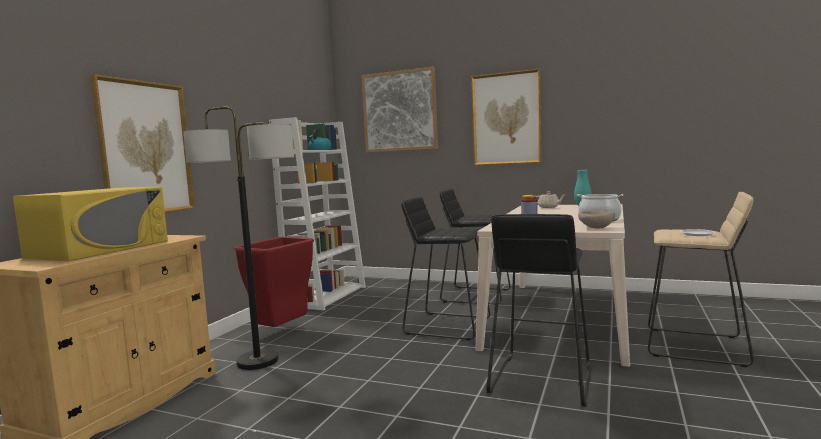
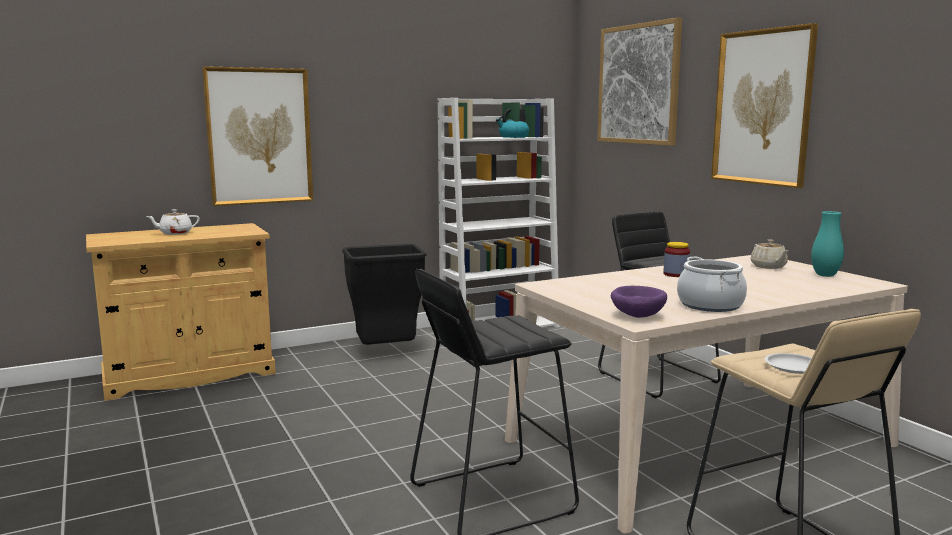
camera: 40 degrees right, 5 degrees up
(100, 249) = (175, 233): yellow microwave -> white teapot
(257, 361) = (318, 374): floor lamp -> none
(282, 332) = (387, 353): red trash can -> black trash can
(447, 325) = (540, 401): black stool -> none
(595, 228) = (636, 316): beige bowl -> purple bowl

